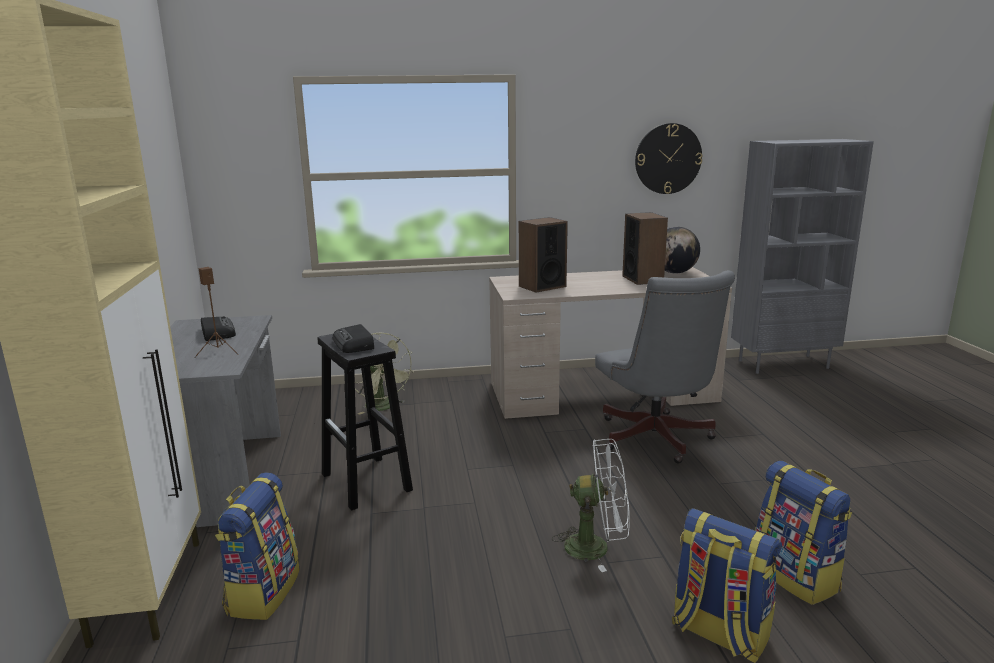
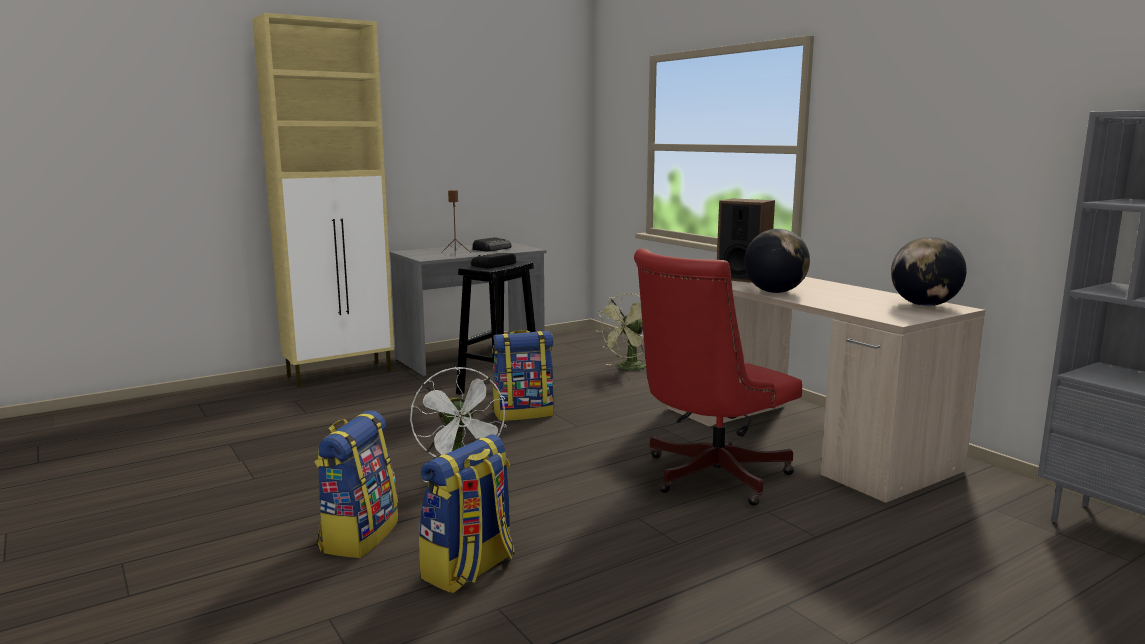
camera: 65 degrees right, 5 degrees down
(262, 592) = (349, 395): backpack -> backpack (523, 413)
(605, 289) = (774, 292): none -> globe
(642, 279) = (855, 298): speaker -> none
(656, 440) = (708, 476): grey office chair -> red office chair
(668, 158) = (991, 141): wall clock -> none

